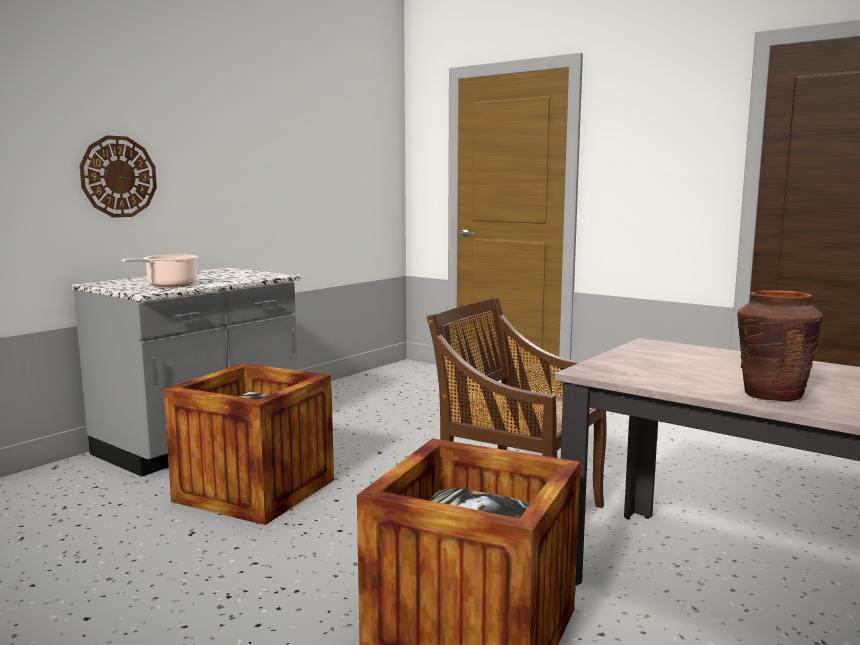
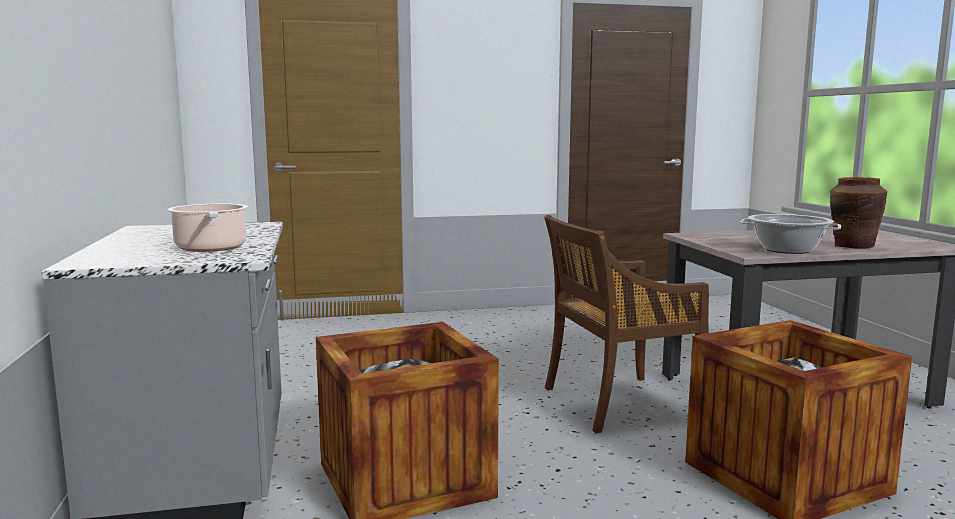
camera: 50 degrees left, 0 degrees up
(118, 177) = (48, 87): wall clock -> none
(654, 378) = (787, 250): none -> cooking pot

